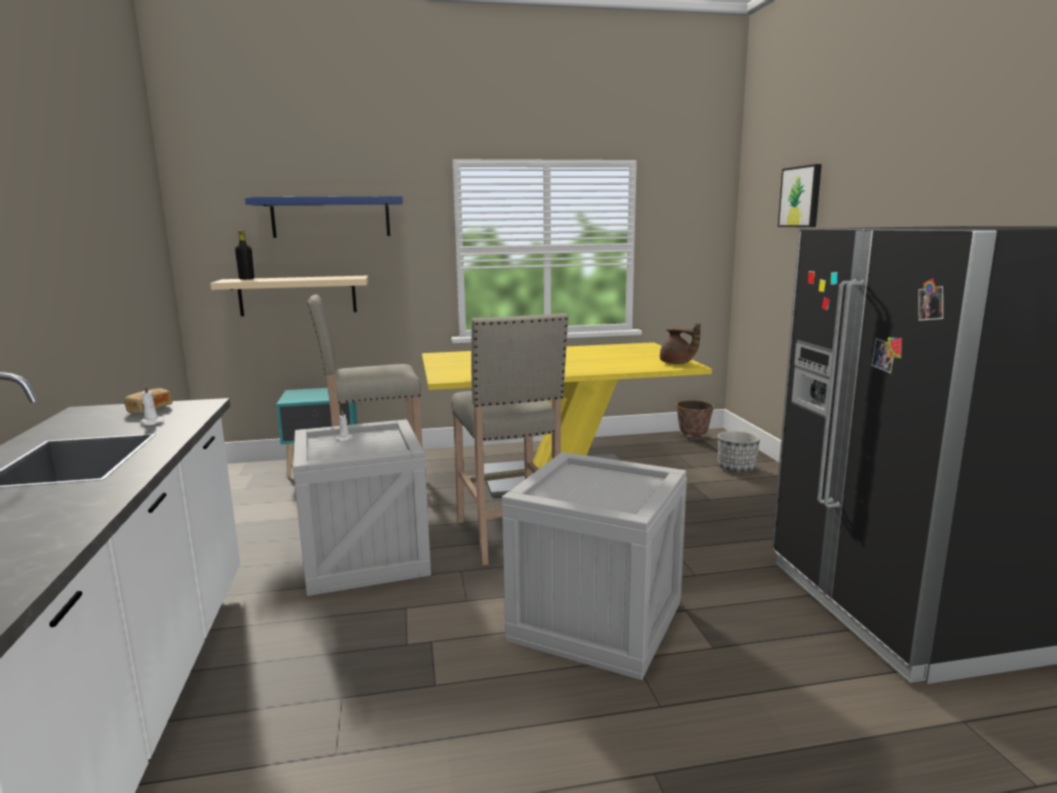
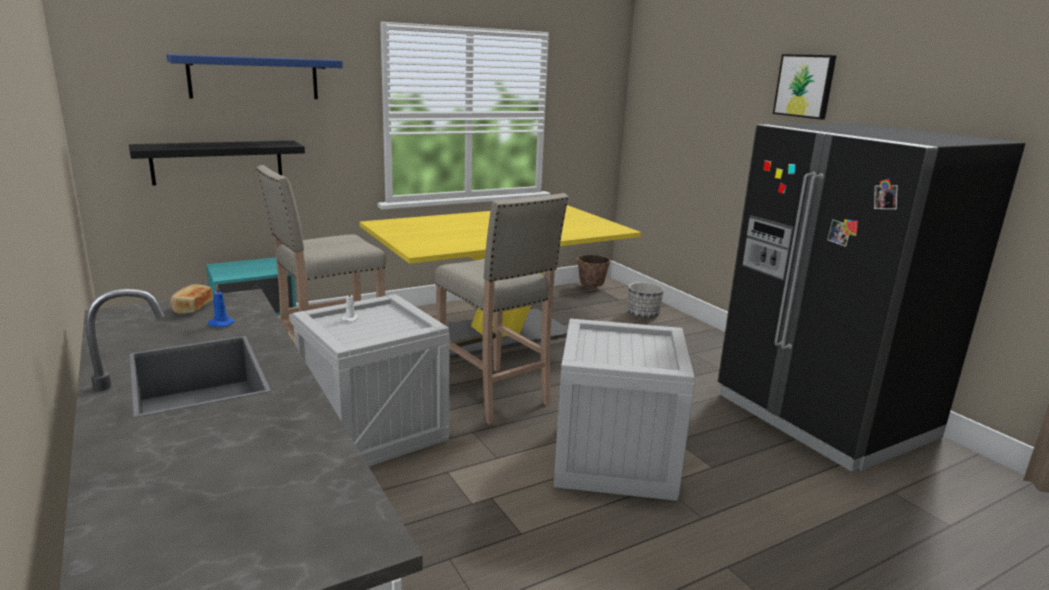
camera: 20 degrees left, 5 degrees up
(151, 423) = (220, 324): white candle -> blue candle
(246, 279) = (163, 144): black bottle -> none
(298, 295) = (218, 162): beige shelf -> black shelf
(677, 363) = (608, 227): brown teapot -> none
(801, 197) = (699, 80): picture -> picture (805, 86)

